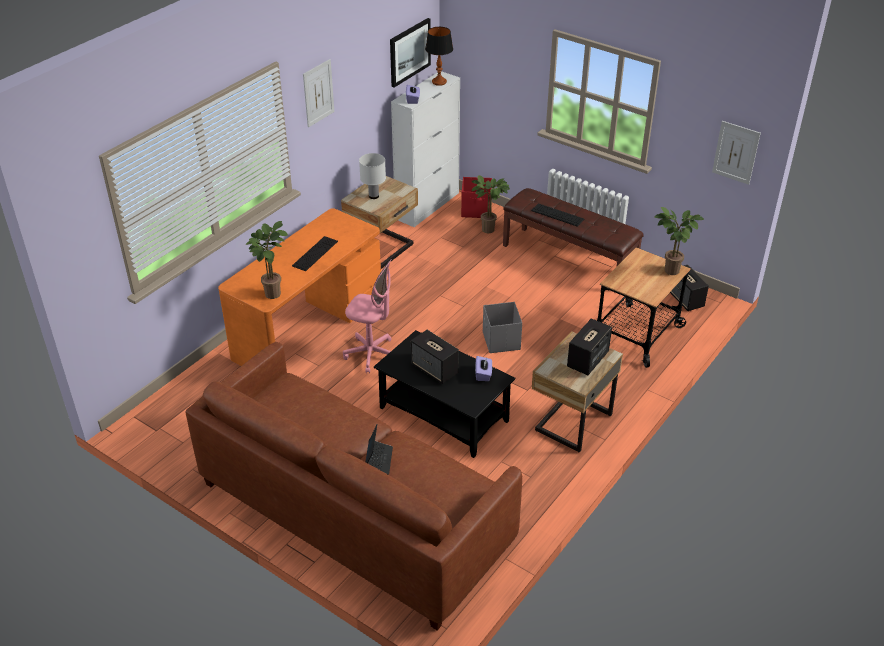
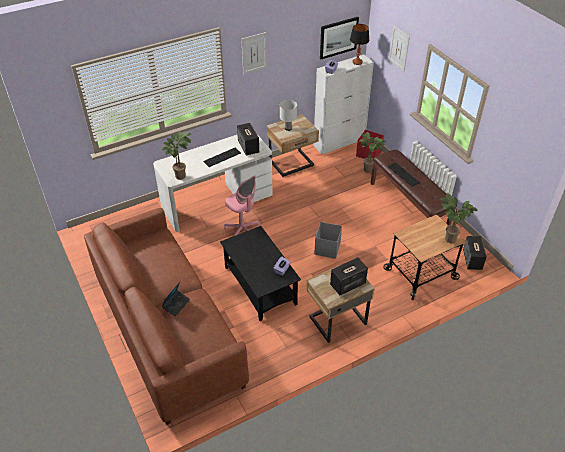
camera: 25 degrees right, 5 degrees up
(308, 327) = (217, 201): orange desk -> white desk
(435, 369) = (255, 256): speaker -> speaker (248, 147)
(736, 152) = (525, 168): picture -> picture (399, 48)

